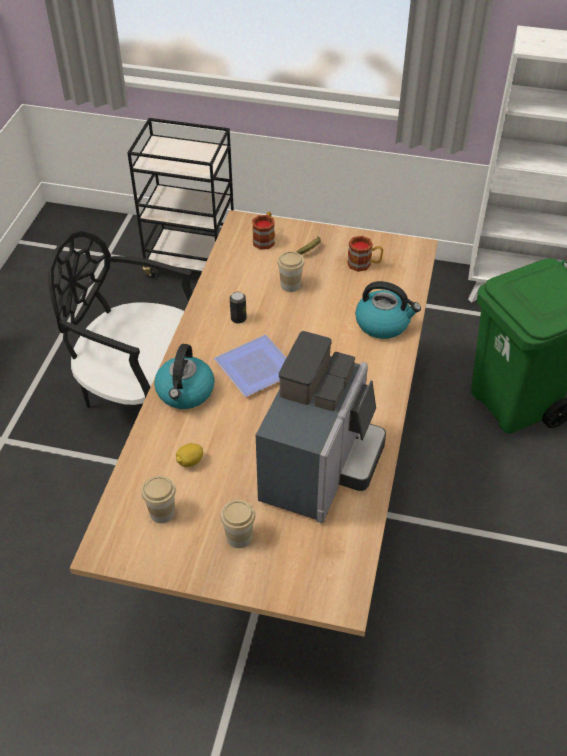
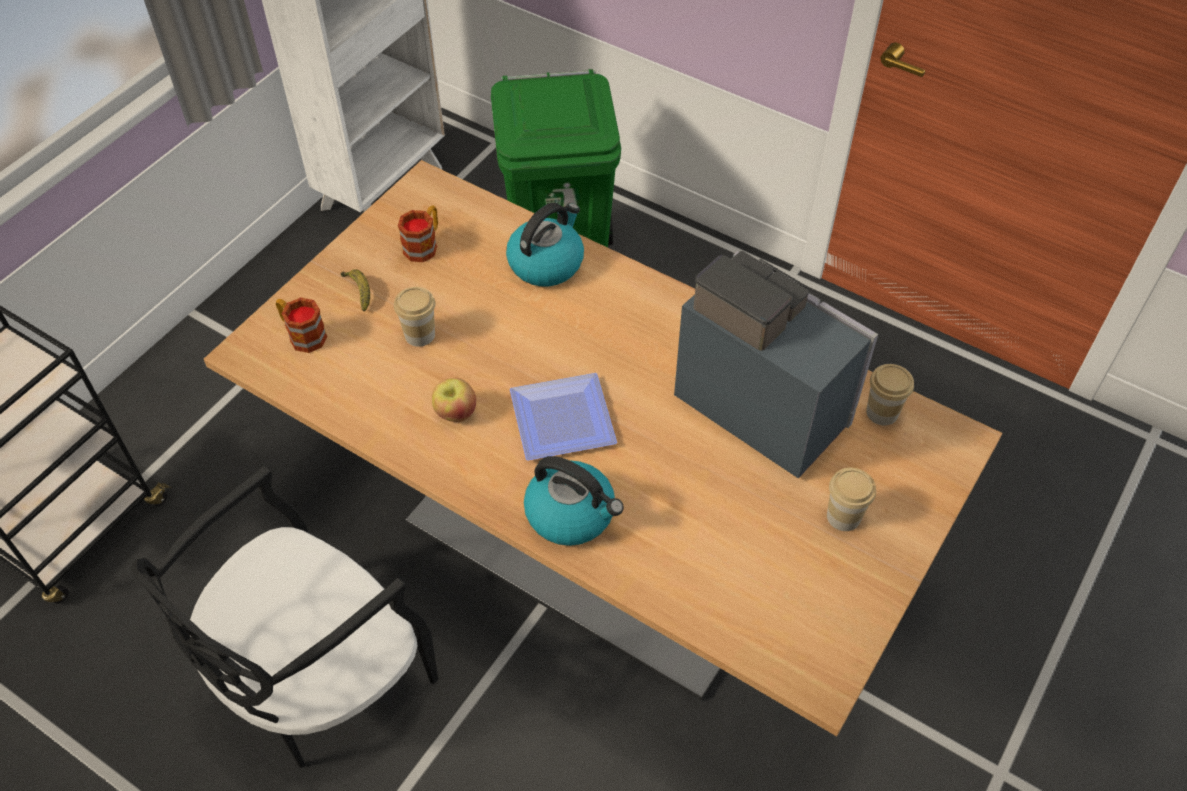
camera: 70 degrees left, 5 degrees up
(162, 512) = (779, 594): cup -> cup (882, 412)
(190, 461) = (702, 540): lemon -> none
(238, 318) = (455, 413): can -> apple

